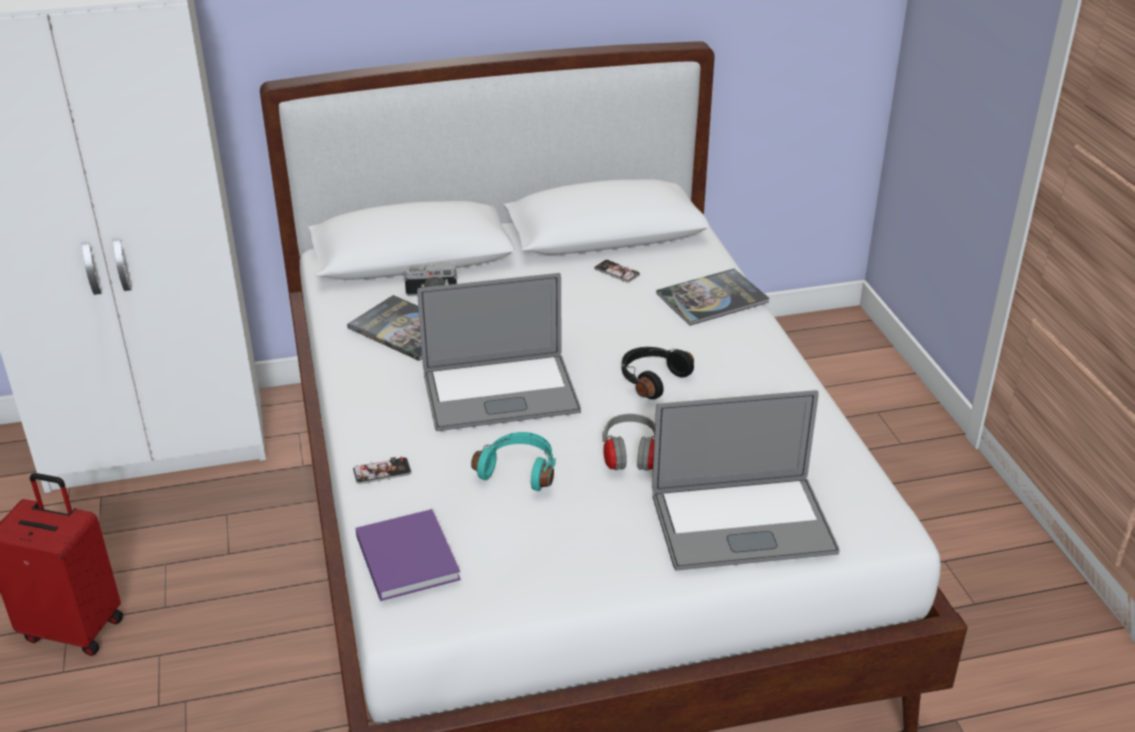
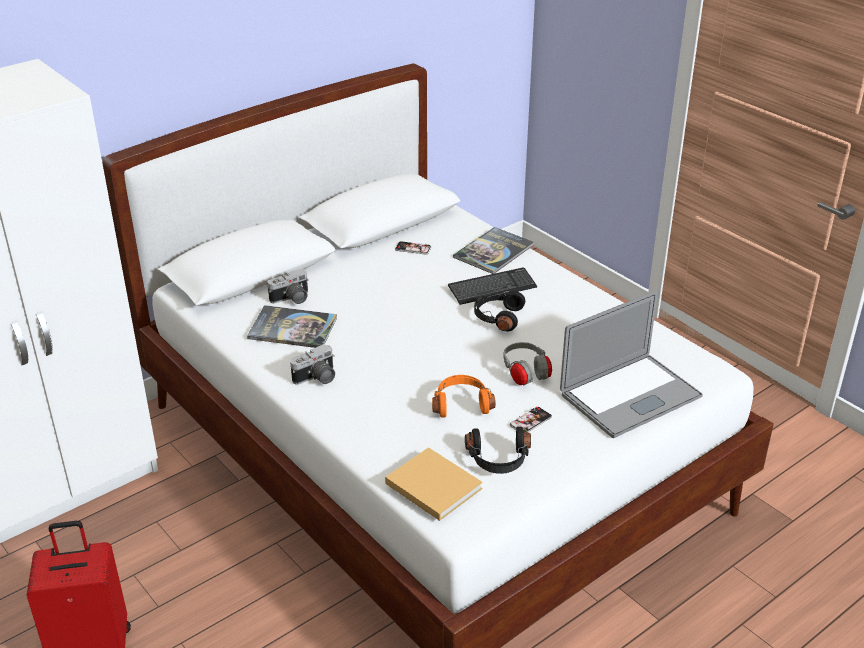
camera: 25 degrees left, 0 degrees up
(382, 472) = (363, 434): phone -> phone (530, 421)
(384, 393) = (317, 378): none -> camera
(406, 555) = (431, 485): purple book -> beige book
(500, 392) = (402, 355): laptop -> none
(507, 551) = (498, 460): none -> black headphones
(519, 470) = (461, 403): turquoise headphones -> orange headphones
(674, 342) = (492, 288): none -> keyboard

